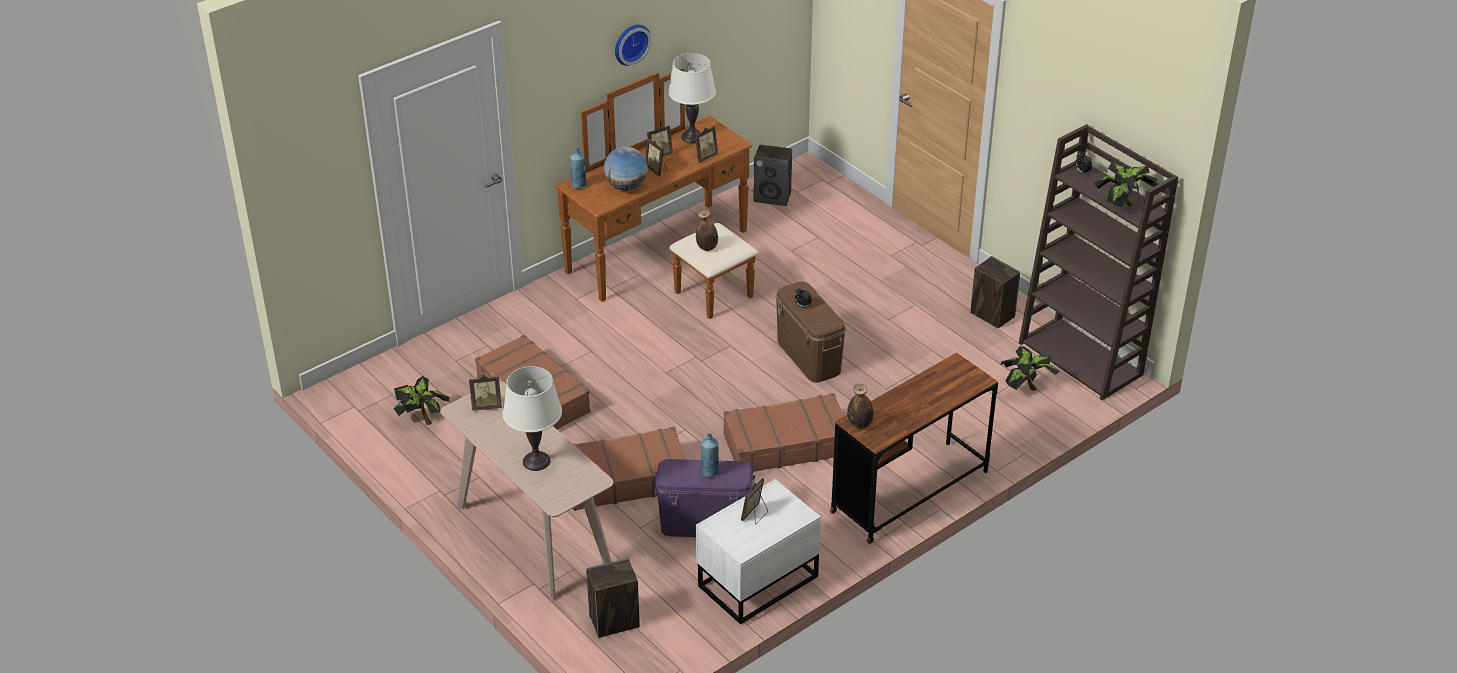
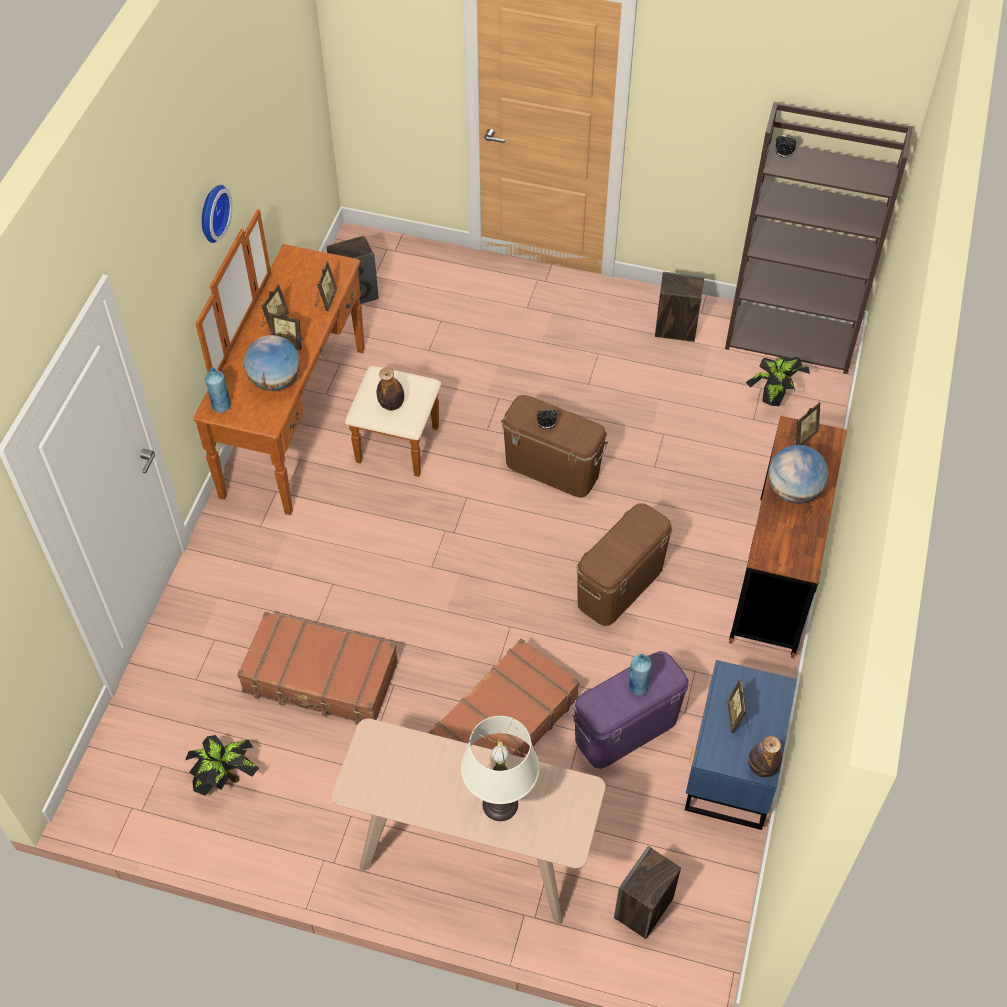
camera: 35 degrees left, 15 degrees up
(486, 406) = (380, 762): picture frame -> picture frame (801, 437)
(692, 137) = (289, 280): white table lamp -> none
(755, 581) = (730, 768): white nightstand -> blue nightstand
(786, 444) = (620, 586): brown suitcase -> brown storage box
(860, 424) = (773, 556): bottle -> bottle (761, 767)
(916, 397) = (793, 491): none -> globe
(1122, 205) = (854, 178): potted plant -> none

